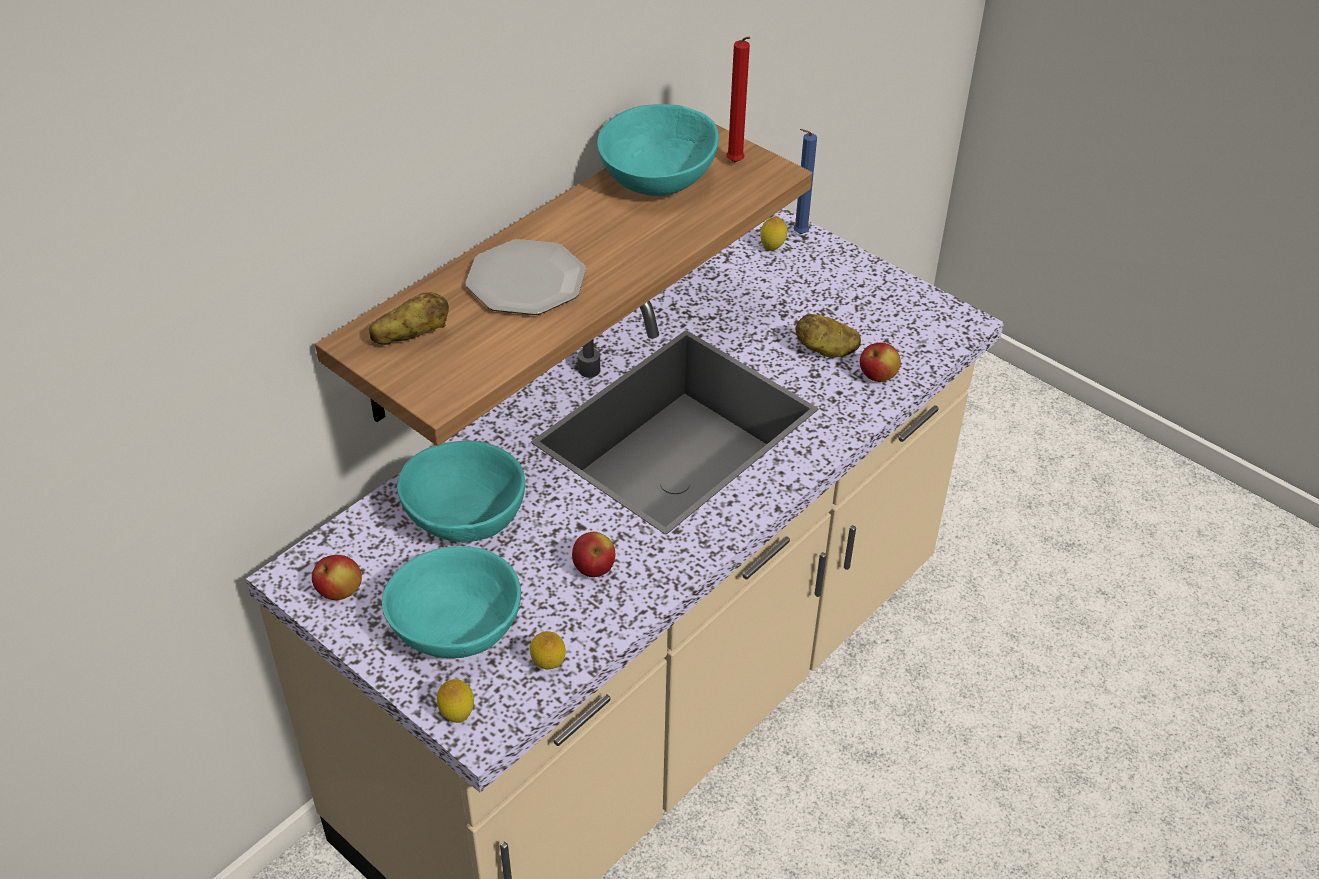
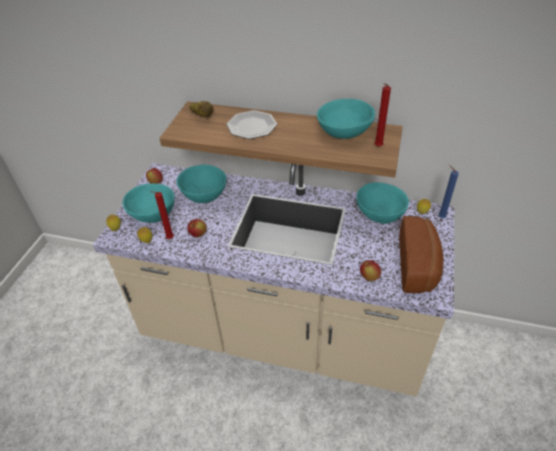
camera: 65 degrees right, 0 degrees up
(570, 624) = (169, 239): none -> red candle
(737, 296) = (379, 214): none -> turquoise bowl
(826, 350) = (371, 254): potato -> none
(888, 310) = (419, 265): none -> bread

